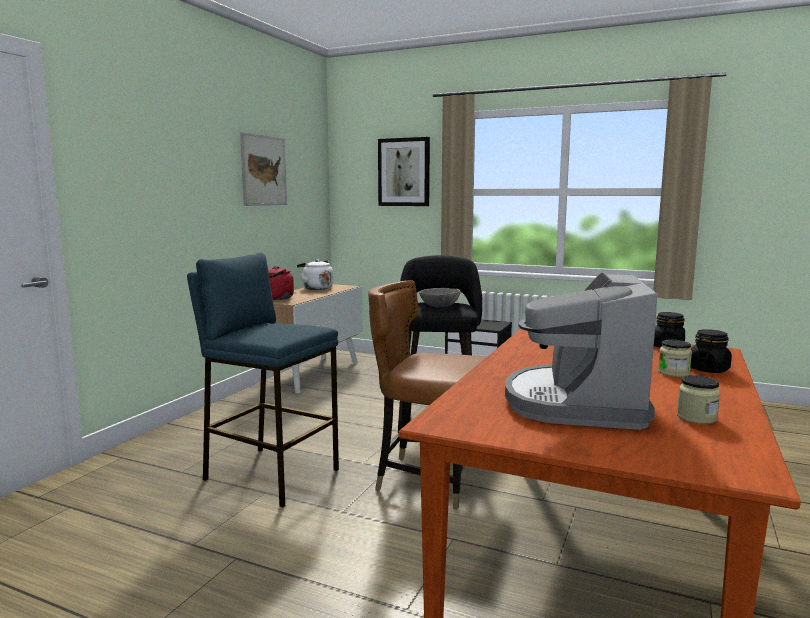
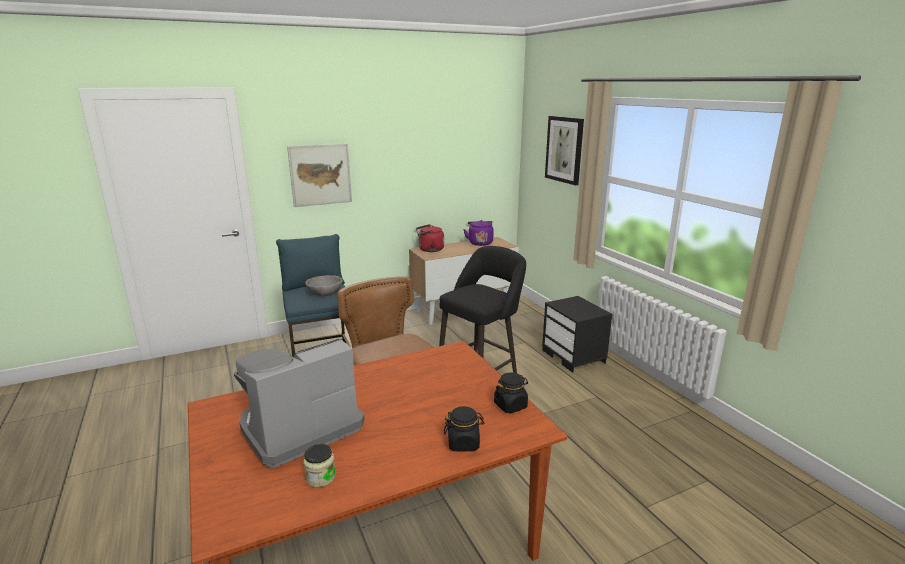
camera: 40 degrees right, 10 degrees up
(264, 170) = (435, 147): picture -> picture (320, 175)
(316, 288) = (480, 243): white kettle -> purple kettle
(440, 306) = (477, 294): grey bowl -> grey bowl (325, 293)
(673, 373) = (429, 433): jar -> none

